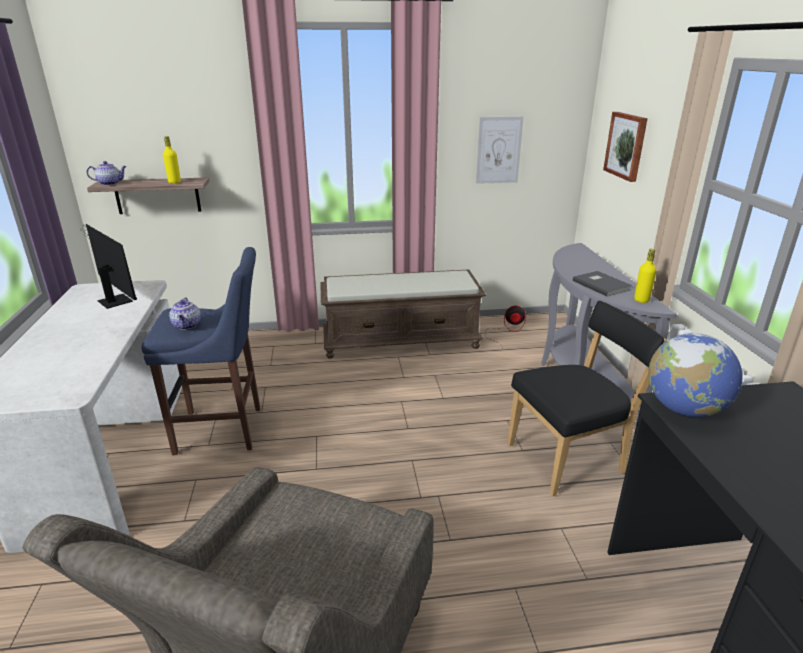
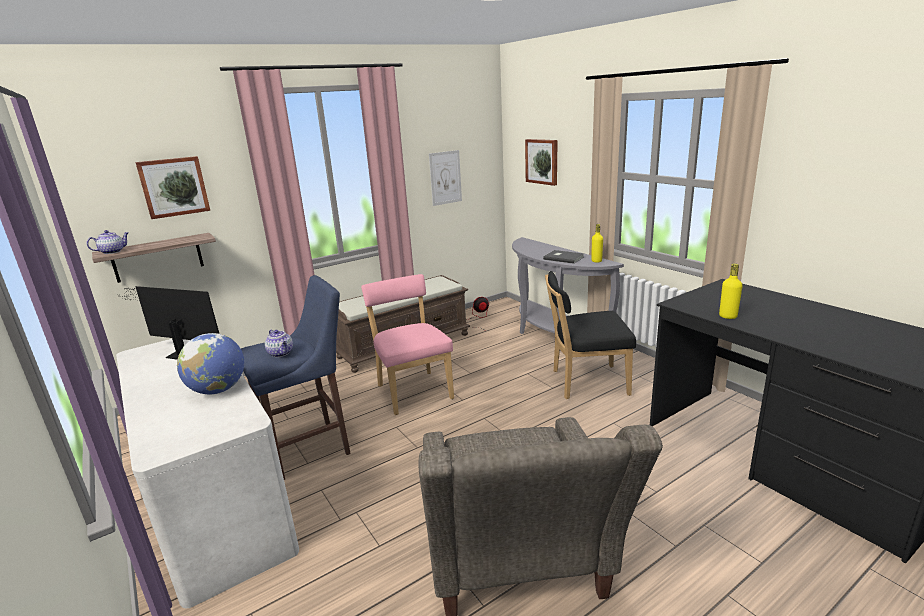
camera: 25 degrees left, 5 degrees down
(174, 182) = (182, 240): yellow bottle -> yellow bottle (728, 316)
(177, 124) = (174, 187): none -> picture
(367, 398) = (413, 390): none -> pink chair
(570, 458) = (585, 382): black chair -> black chair turned 135 degrees counterclockwise
(684, 409) = (688, 304): globe -> globe (218, 390)

